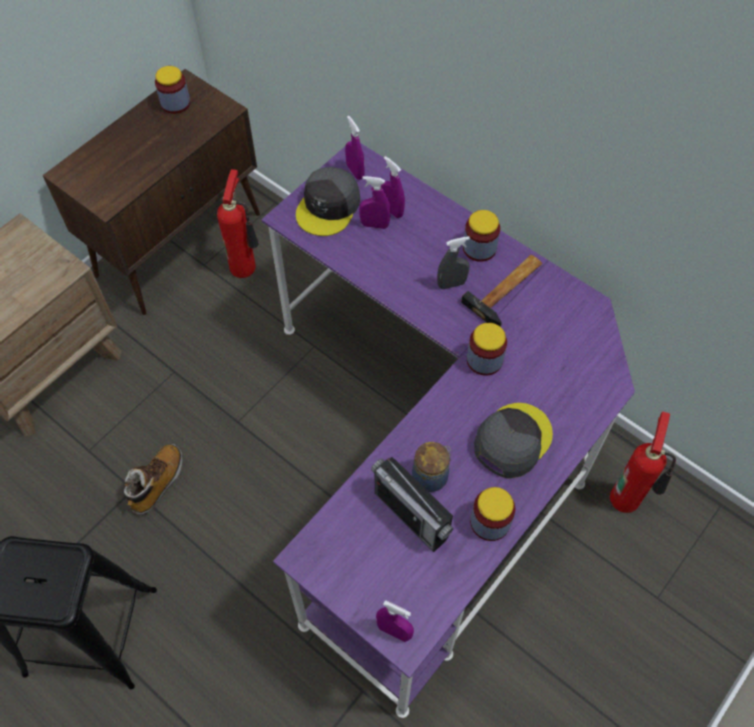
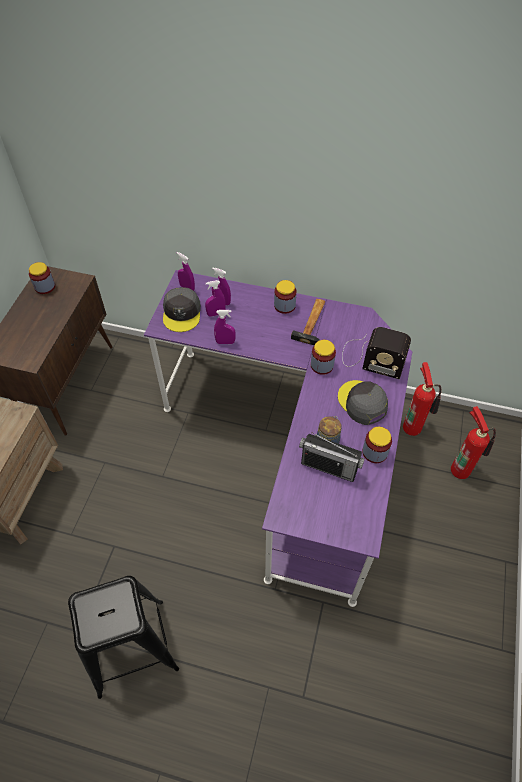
camera: 25 degrees left, 5 degrees down
(157, 483) = (129, 535): boot -> none
(246, 266) = (119, 381): fire extinguisher -> fire extinguisher (461, 468)
(394, 631) = (355, 536): purple spray bottle -> purple spray bottle (225, 342)
(451, 284) = (280, 331): grey spray bottle -> none
(512, 440) = (362, 403): grey cap -> grey cap turned 45 degrees counterclockwise
(563, 377) = (370, 358): none -> radio

